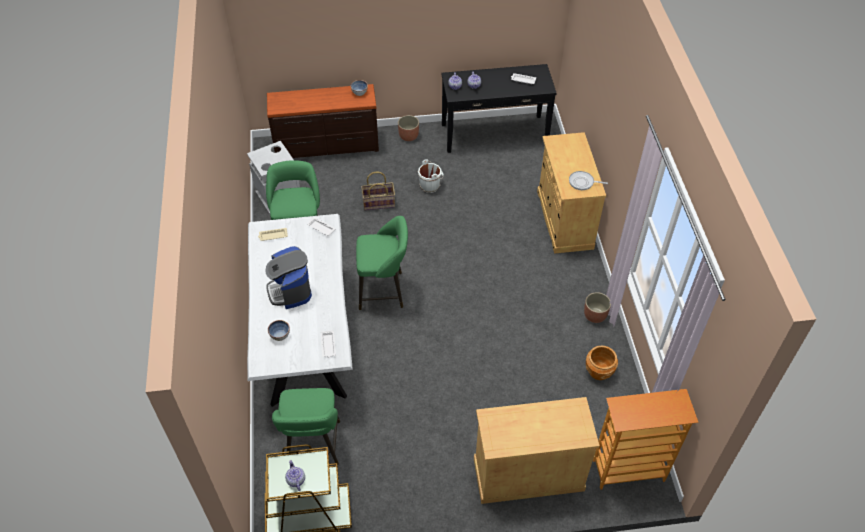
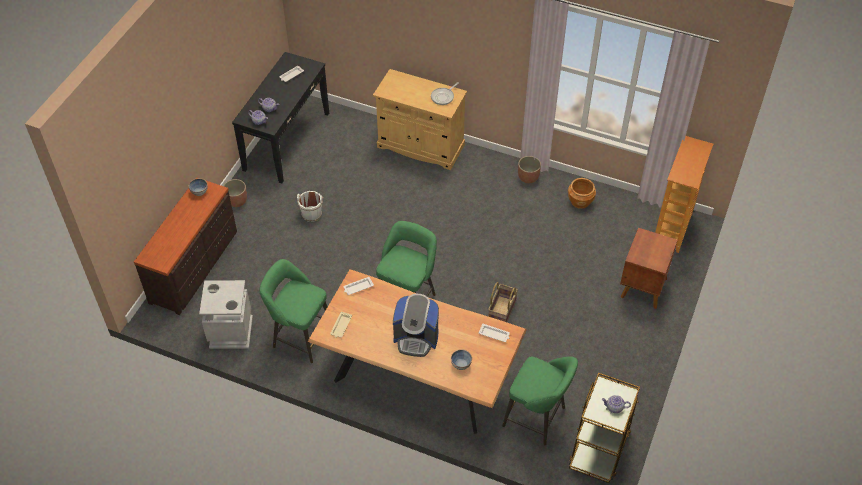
camera: 60 degrees left, 0 degrees up
(305, 337) = (418, 378): white dining table -> brown dining table
(379, 202) = (302, 259): basket -> basket (501, 311)
(528, 474) = (642, 288): beige cabinet -> brown nightstand

